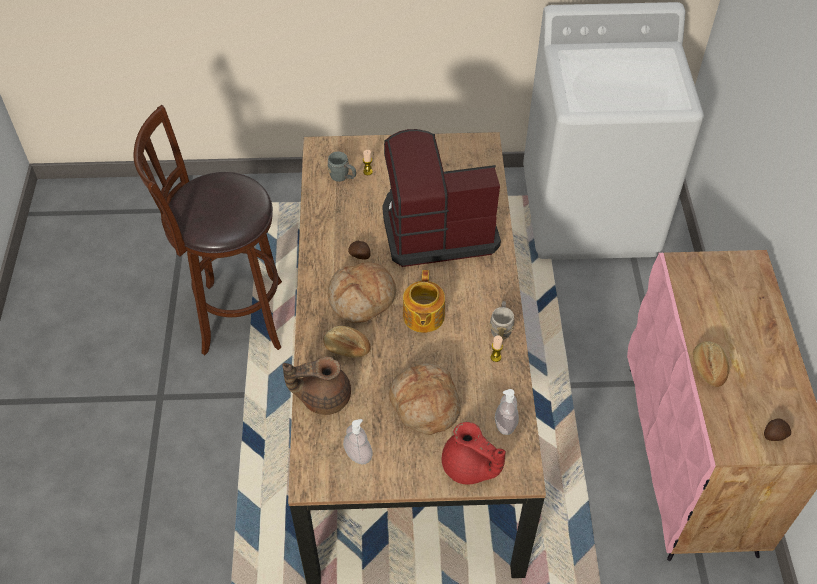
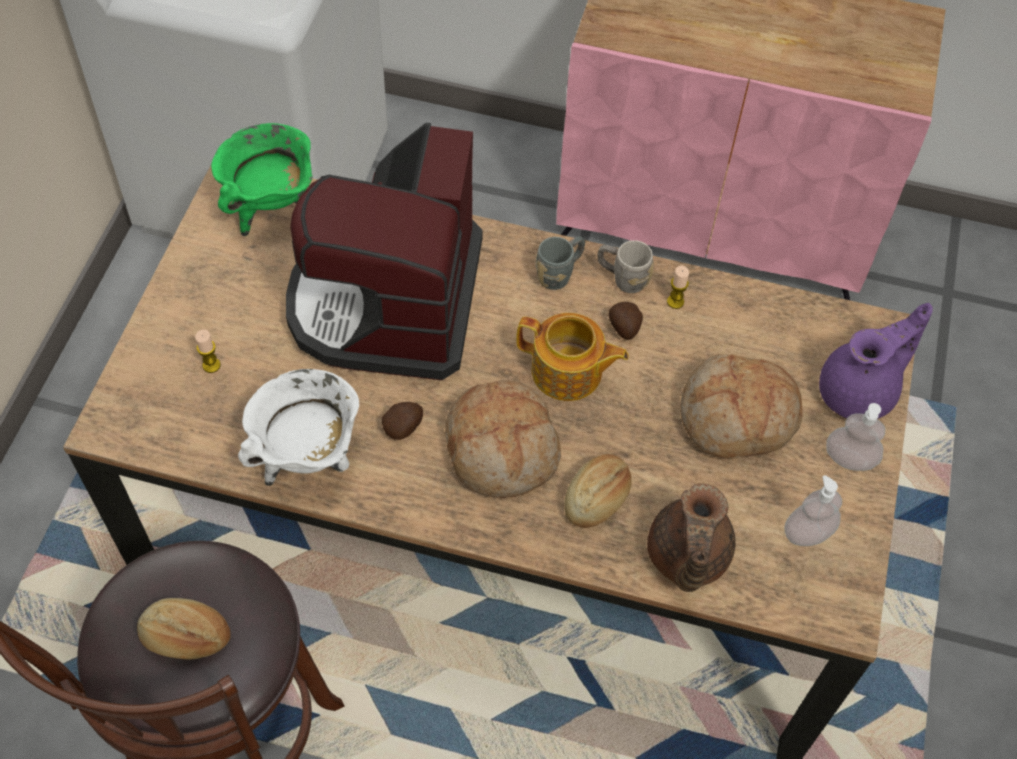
camera: 75 degrees left, 5 degrees up
(328, 223) = (308, 457): none -> white cooking pot
(342, 177) = (205, 407): grey mug -> grey mug (559, 273)
(469, 467) = (860, 392): red teapot -> purple teapot
(476, 164) = (272, 208): none -> green cooking pot
(505, 424) = (796, 326): soap dispenser -> soap dispenser (849, 459)
(707, 368) = (784, 69): bread -> bread (185, 637)
(773, 435) = (898, 47): potato -> potato (624, 328)

